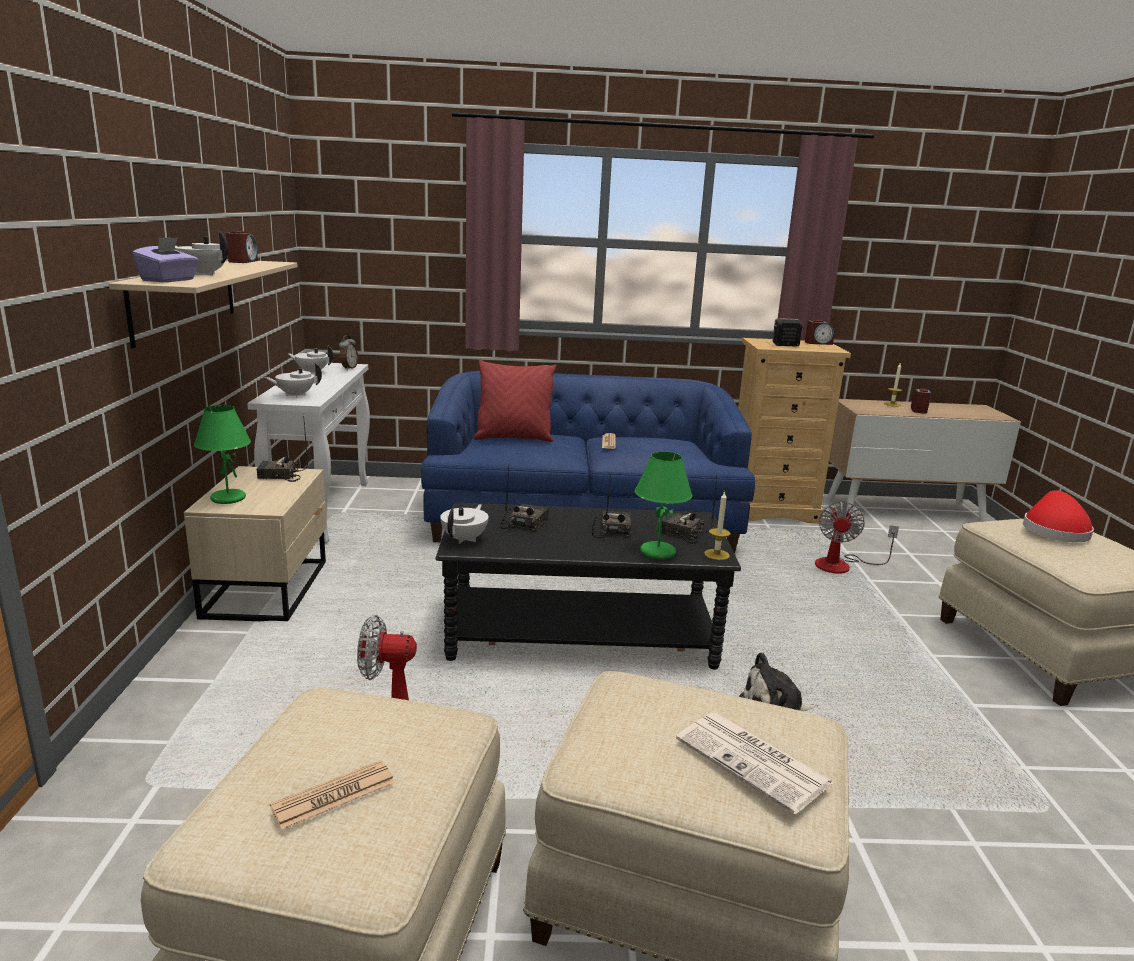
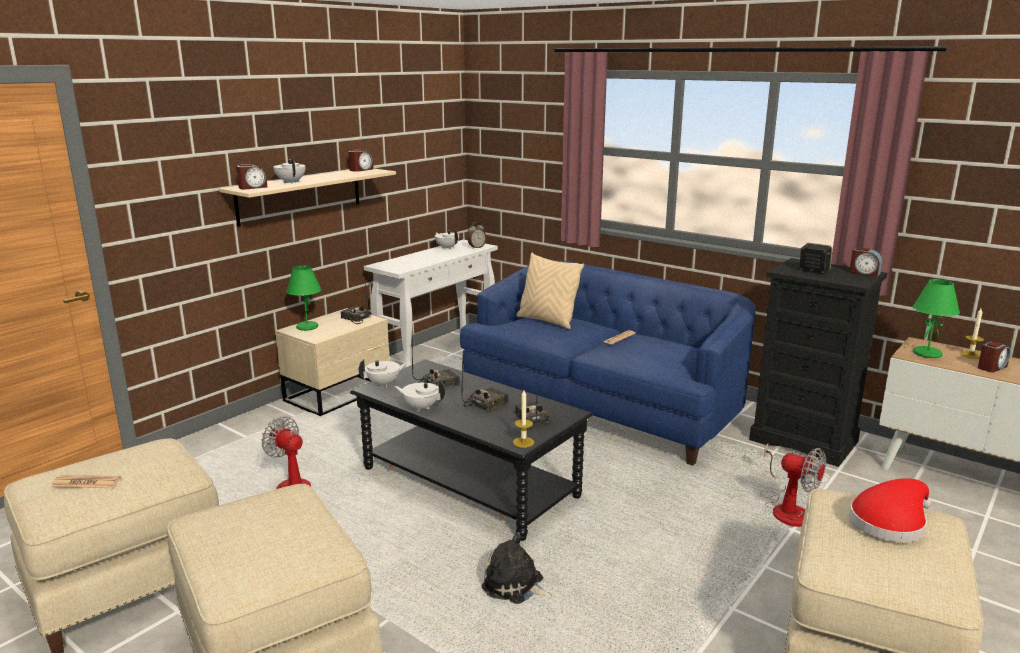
camera: 40 degrees right, 0 degrees up
(169, 280) = (252, 187): purple tissue box -> alarm clock
(295, 395) = (400, 264): white teapot -> white teapot (421, 407)
(513, 438) = (547, 321): red pillow -> beige pillow
(657, 552) = (485, 428): green table lamp -> green table lamp (927, 353)
(755, 762) = (258, 554): newspaper -> none
(771, 510) = (804, 440): beige dresser -> black dresser
(842, 565) = (786, 508): fan -> fan turned 105 degrees counterclockwise

